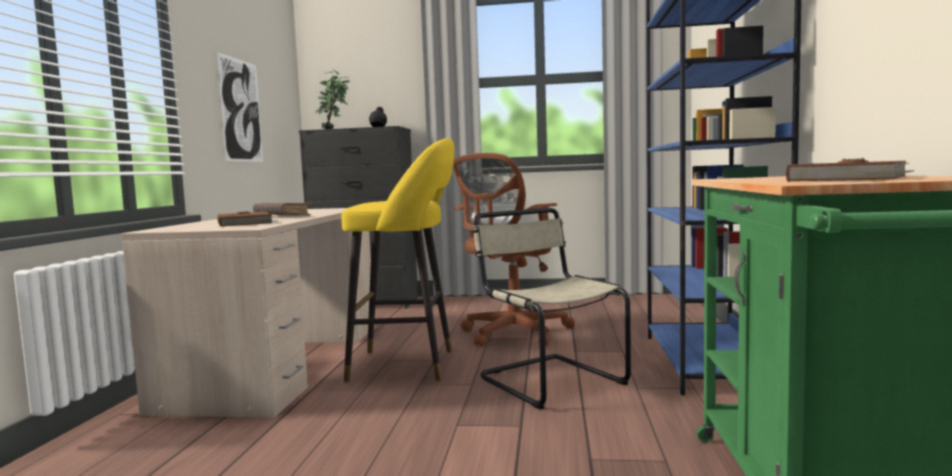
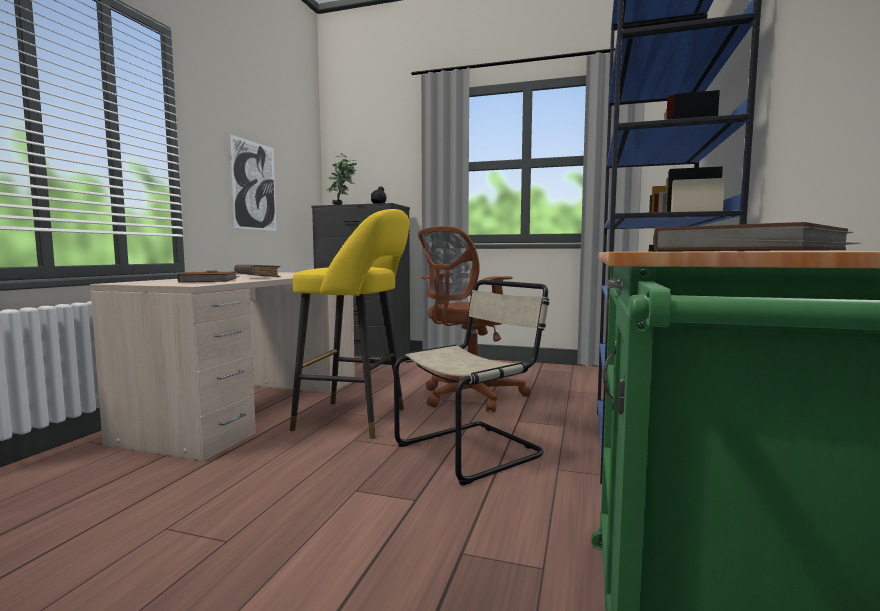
camera: 10 degrees right, 0 degrees up
(548, 380) = (473, 450): beige chair -> beige chair turned 75 degrees clockwise

